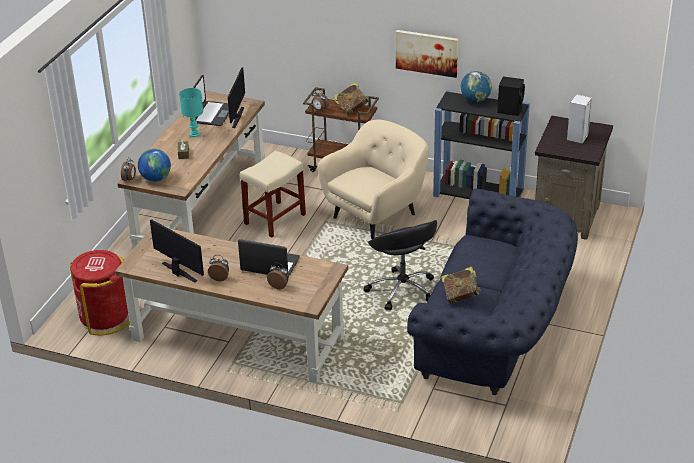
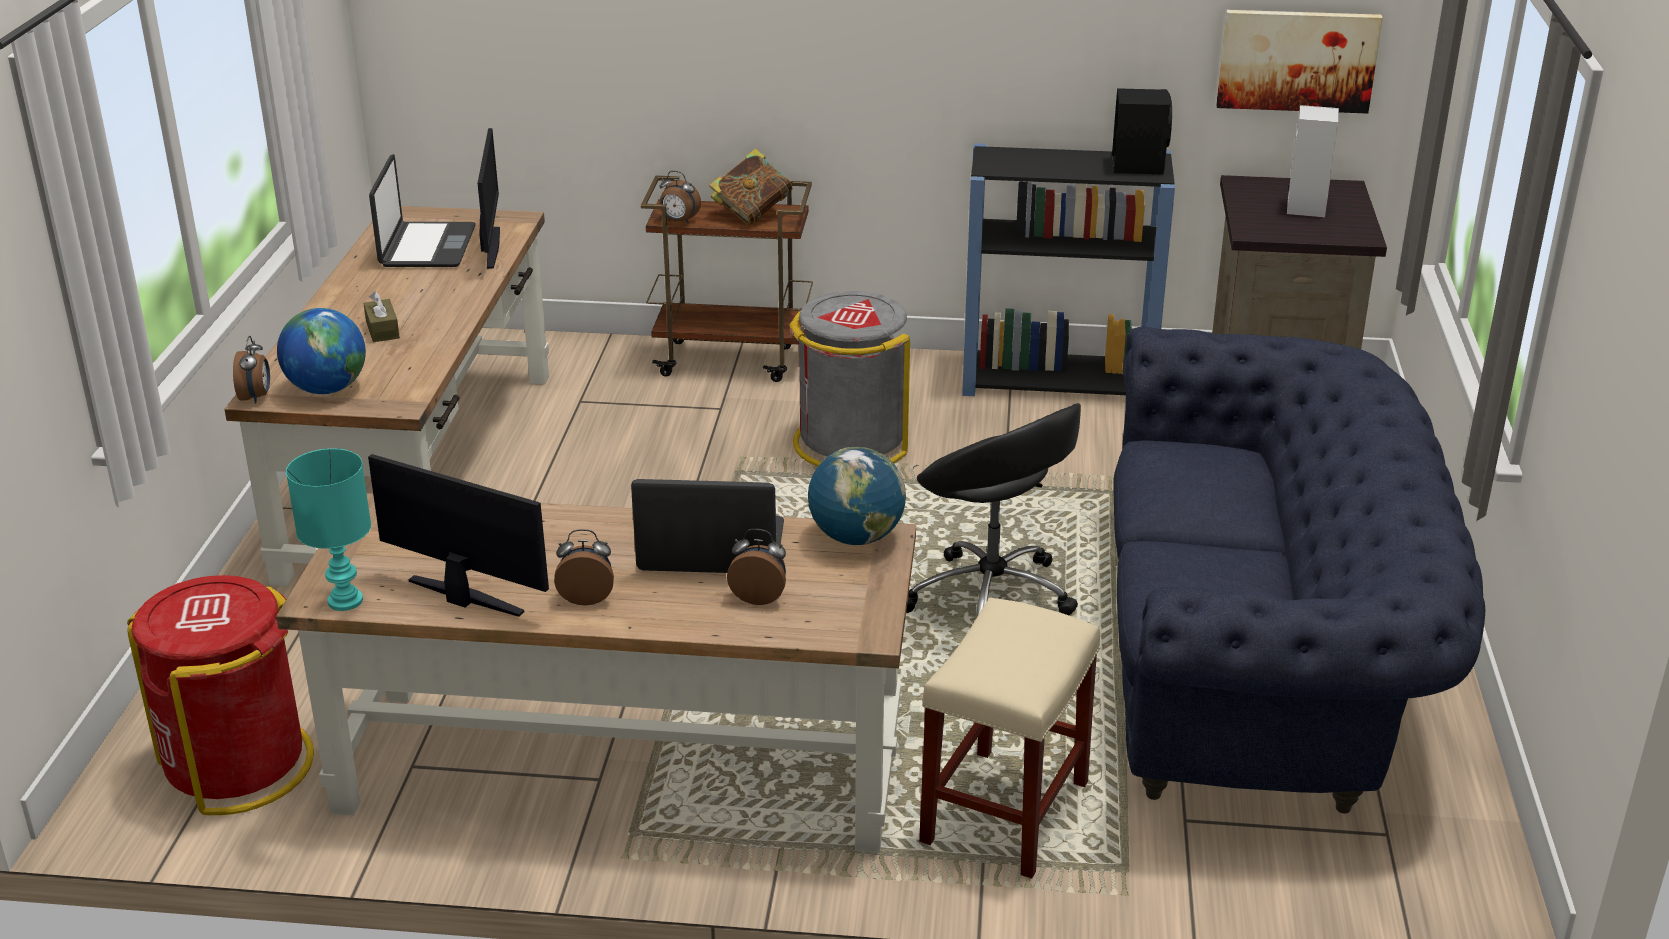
camera: 15 degrees left, 5 degrees down
(194, 134) = (396, 289): turquoise table lamp -> turquoise table lamp (344, 601)
(274, 220) = (614, 482): beige stool -> beige stool (1004, 814)
(376, 214) = (850, 443): beige armchair -> grey trash can
(427, 52) = (926, 58): picture -> picture (1297, 60)
(460, 296) = (1209, 573): book -> none
(475, 100) = (1051, 156): globe -> globe (856, 537)

